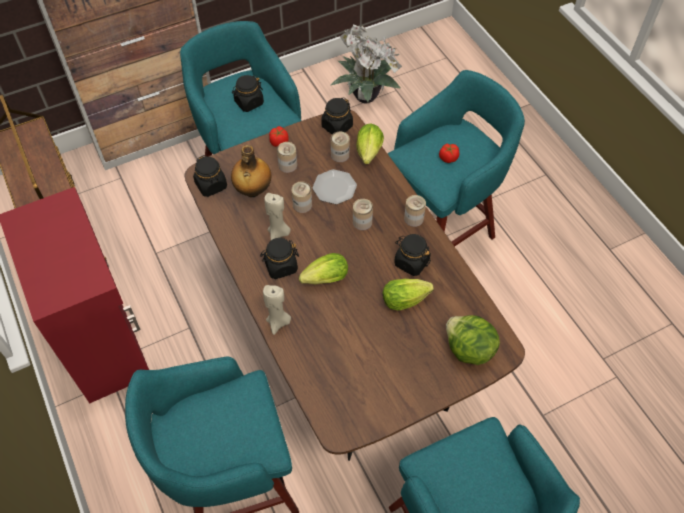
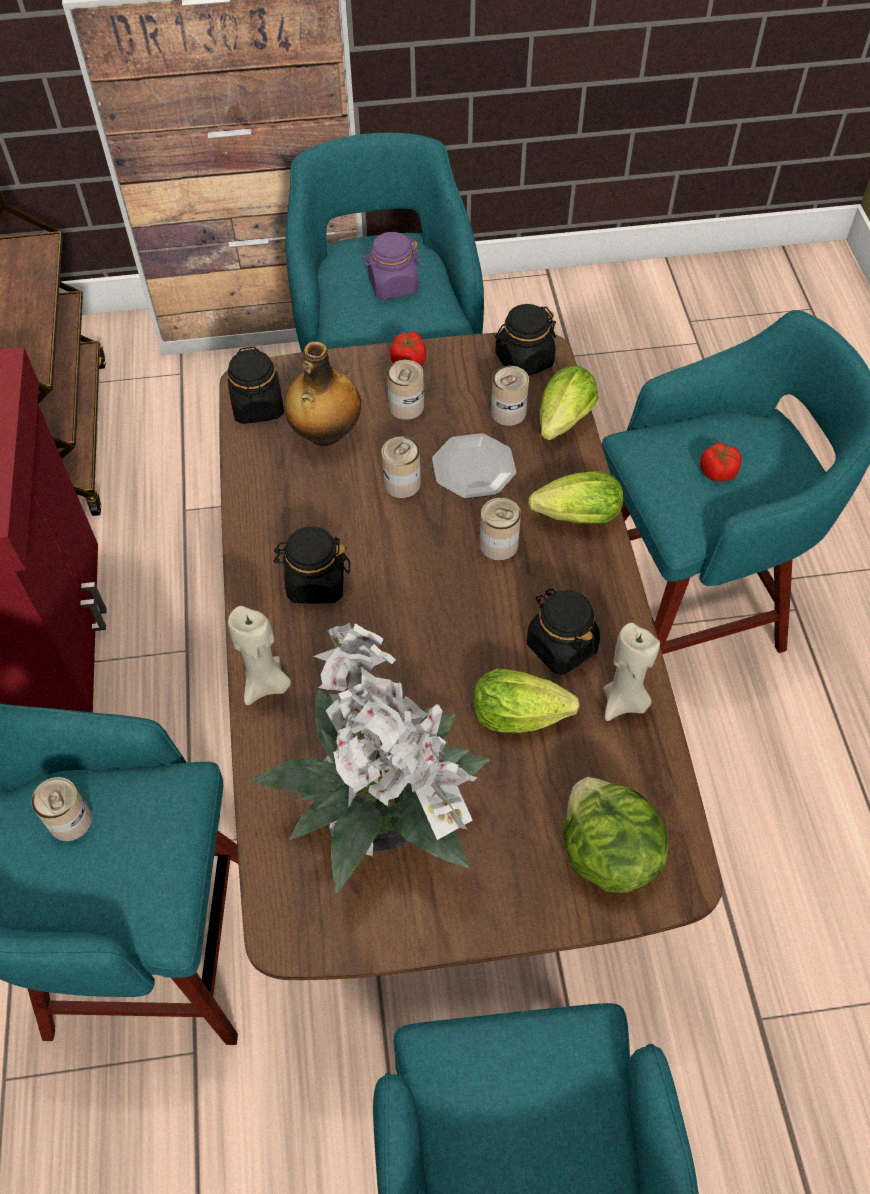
camera: 20 degrees right, 0 degrees up
(249, 103) = (393, 285): black jar -> purple jar
(278, 233) = (338, 522): beige candle -> beige candle (624, 702)
(323, 279) = (381, 630): lettuce -> lettuce (572, 517)
(364, 96) = (637, 339): potted plant -> potted plant (380, 814)
(413, 218) = (599, 565): can -> can (70, 820)

